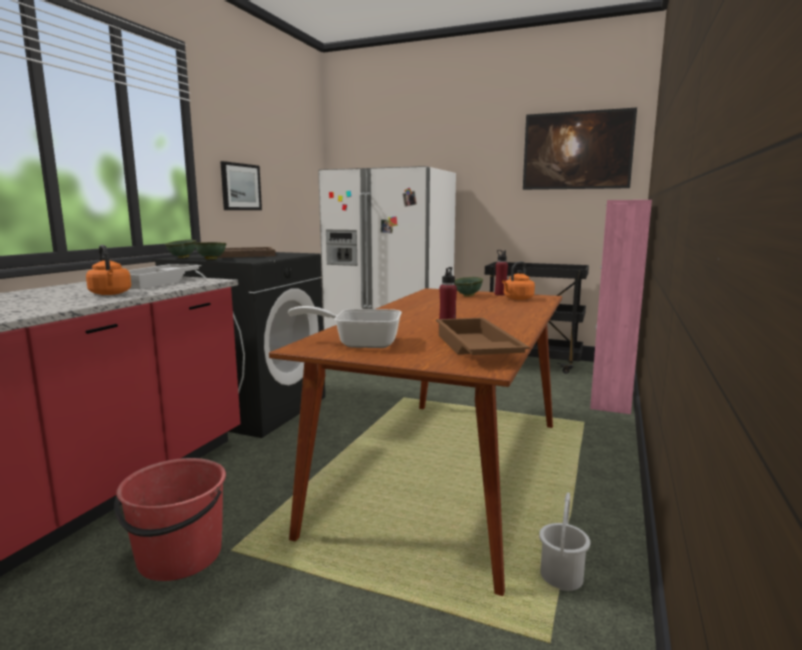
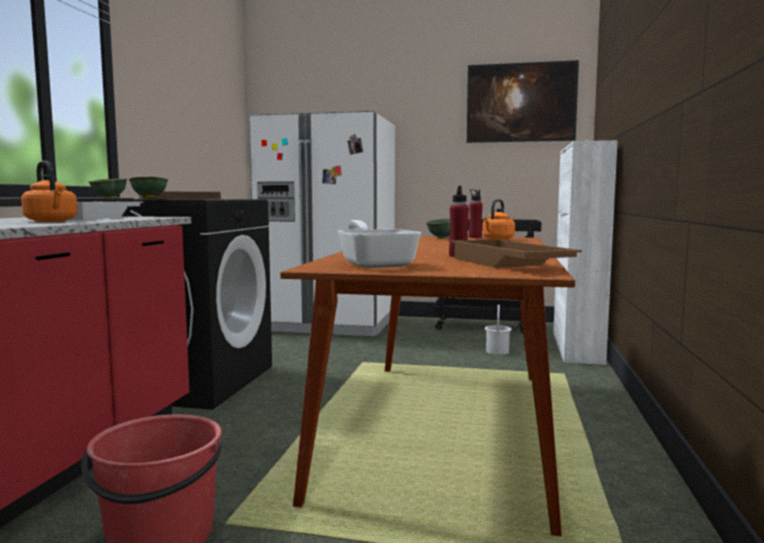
camera: 10 degrees left, 5 degrees down
(240, 187) = (161, 129): picture -> none
(359, 343) = (375, 264): frying pan -> frying pan turned 75 degrees clockwise
(560, 576) = (611, 512): white bucket -> white bucket (497, 351)
(610, 392) = (576, 347): pink cabinet -> white cabinet

